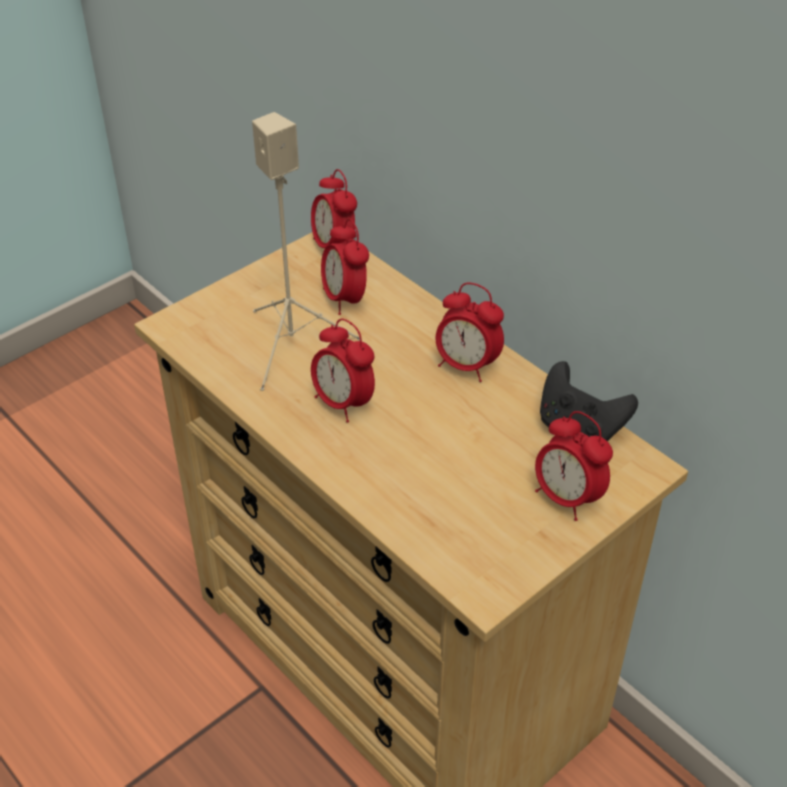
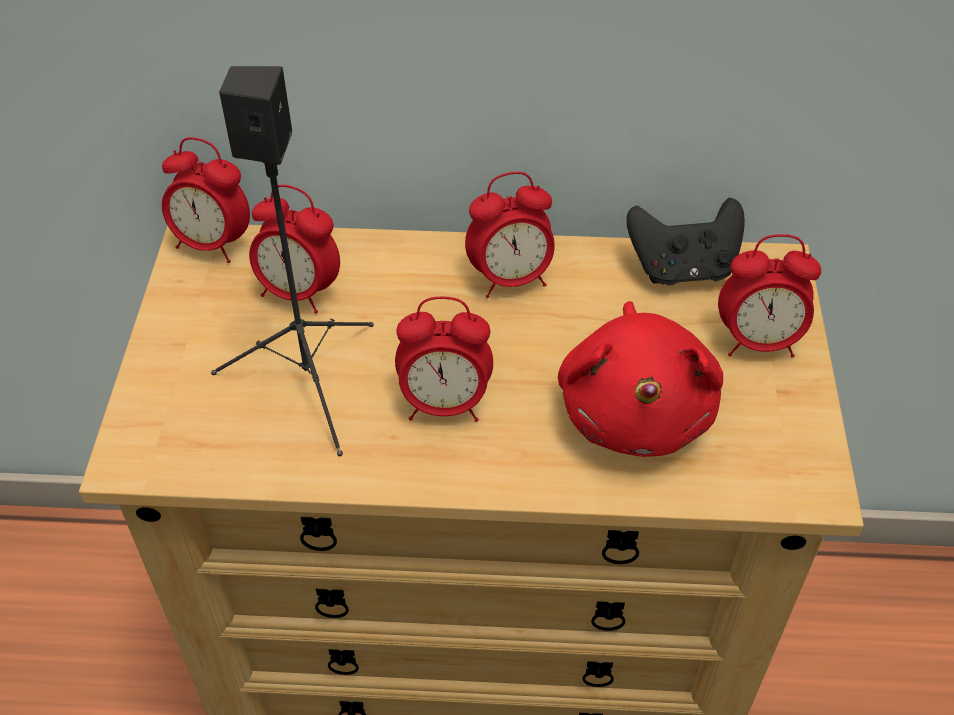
camera: 45 degrees left, 5 degrees up
(293, 345) = (309, 380): beige speaker -> black speaker
(440, 479) = (636, 409): none -> red plush toy

